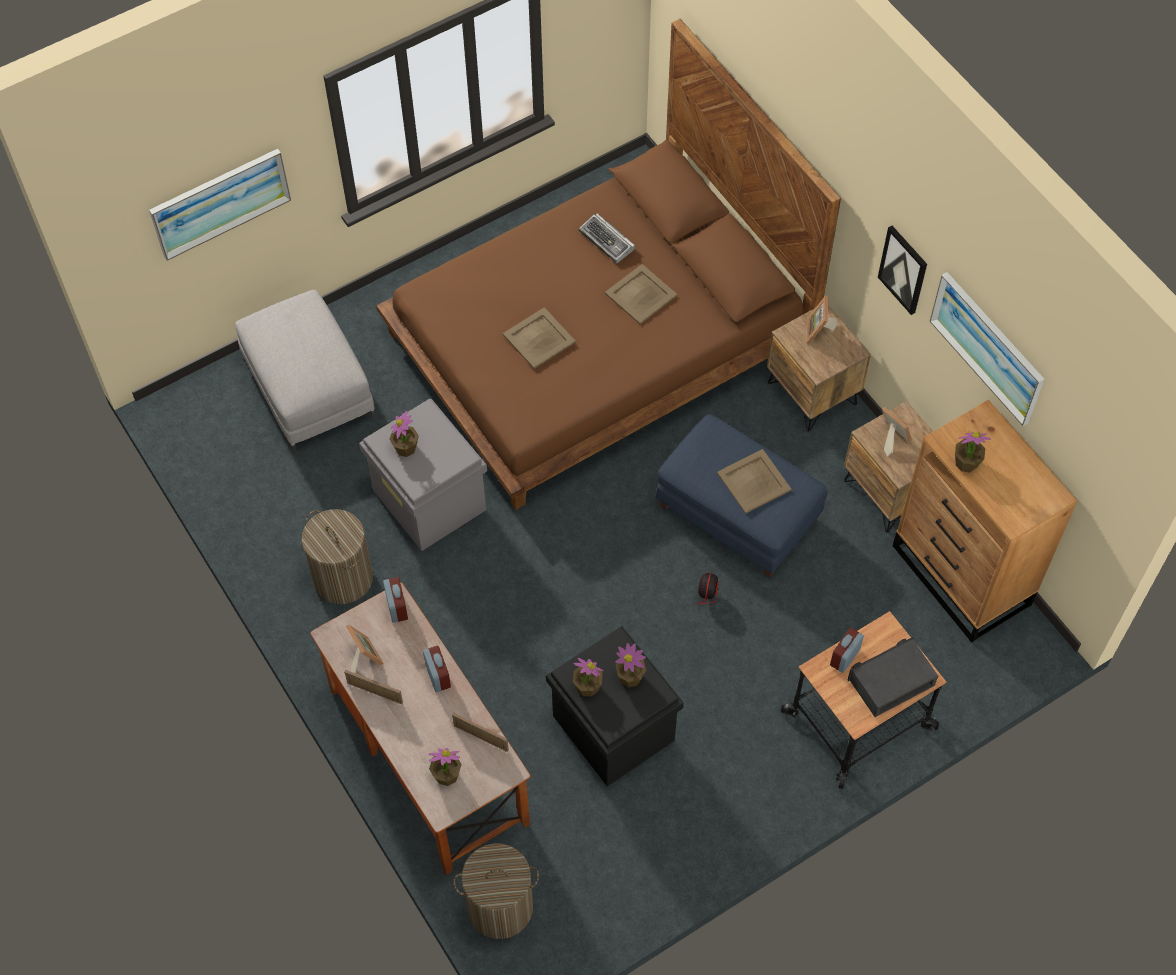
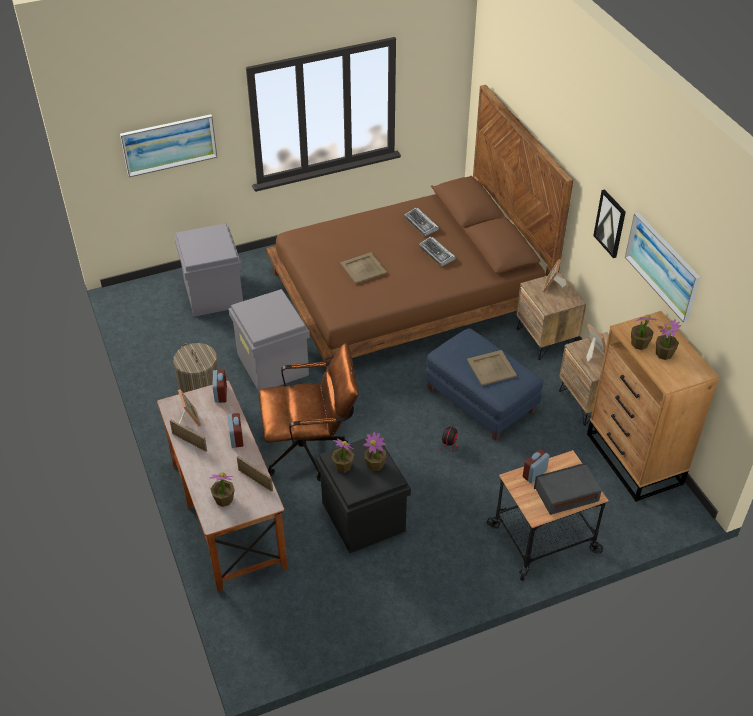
camera: 10 degrees right, 15 degrees down
(310, 387) = (214, 294): grey ottoman -> grey storage box
(405, 448) = (257, 313): potted plant -> potted plant (664, 354)
(500, 907) = (251, 620): laundry basket -> none
(518, 634) = (311, 450): none -> brown office chair
(641, 294) = (437, 254): beige tray -> keyboard

